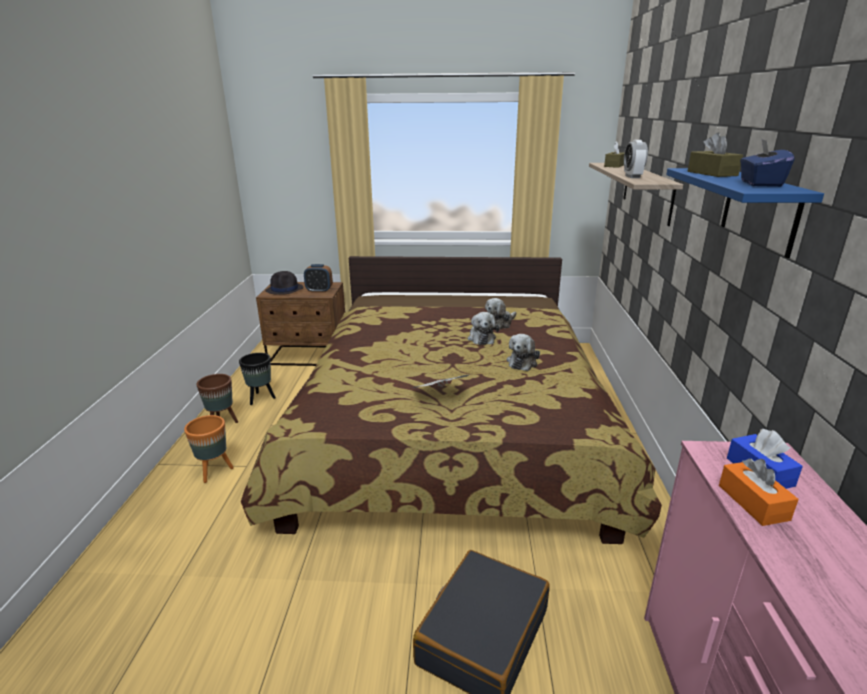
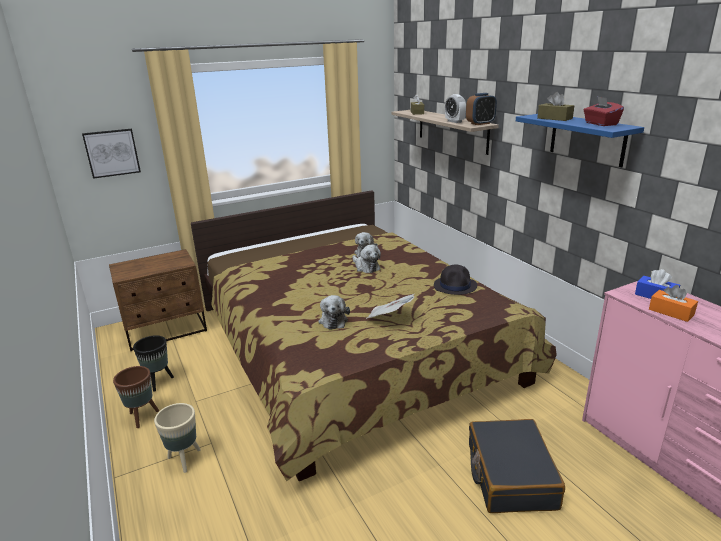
camera: 30 degrees left, 0 degrees up
(214, 471) = (184, 459): orange planter -> beige planter
(285, 289) = (135, 268): black hat -> black hat (455, 286)
(291, 177) = (112, 153): none -> picture
(319, 291) = (173, 262): alarm clock -> alarm clock (480, 123)
(522, 362) = (416, 277): plush toy -> plush toy (333, 320)
(759, 184) = (600, 124): blue tissue box -> red tissue box

